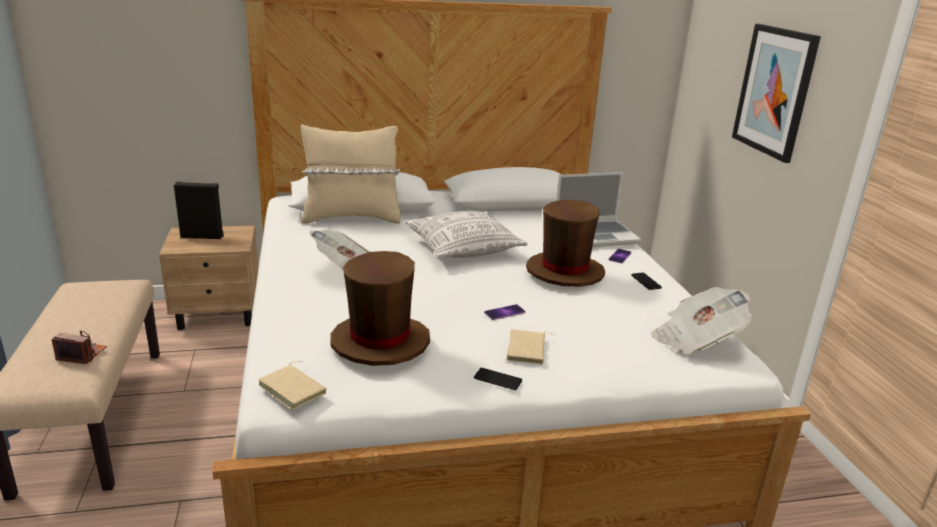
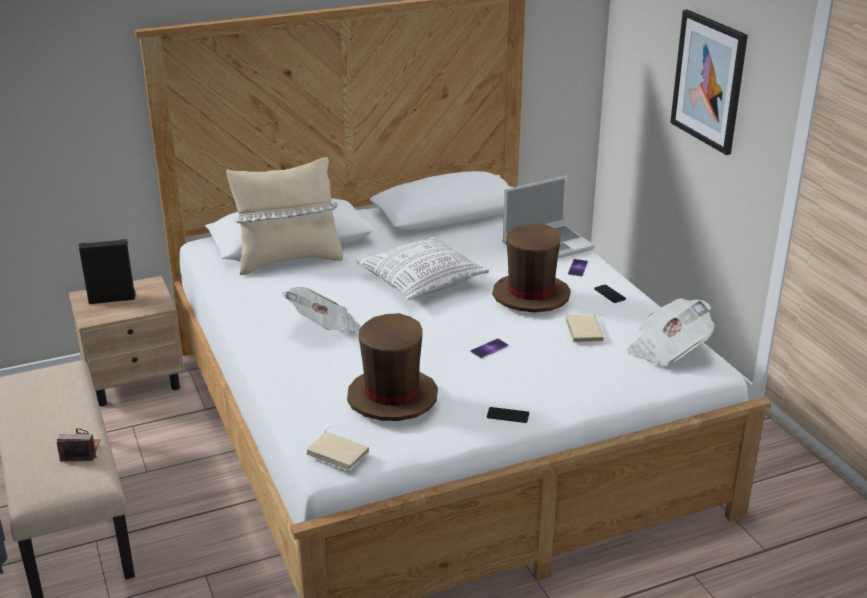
camera: 10 degrees left, 5 degrees up
(528, 350) = (524, 383): beige book -> beige book (586, 331)

